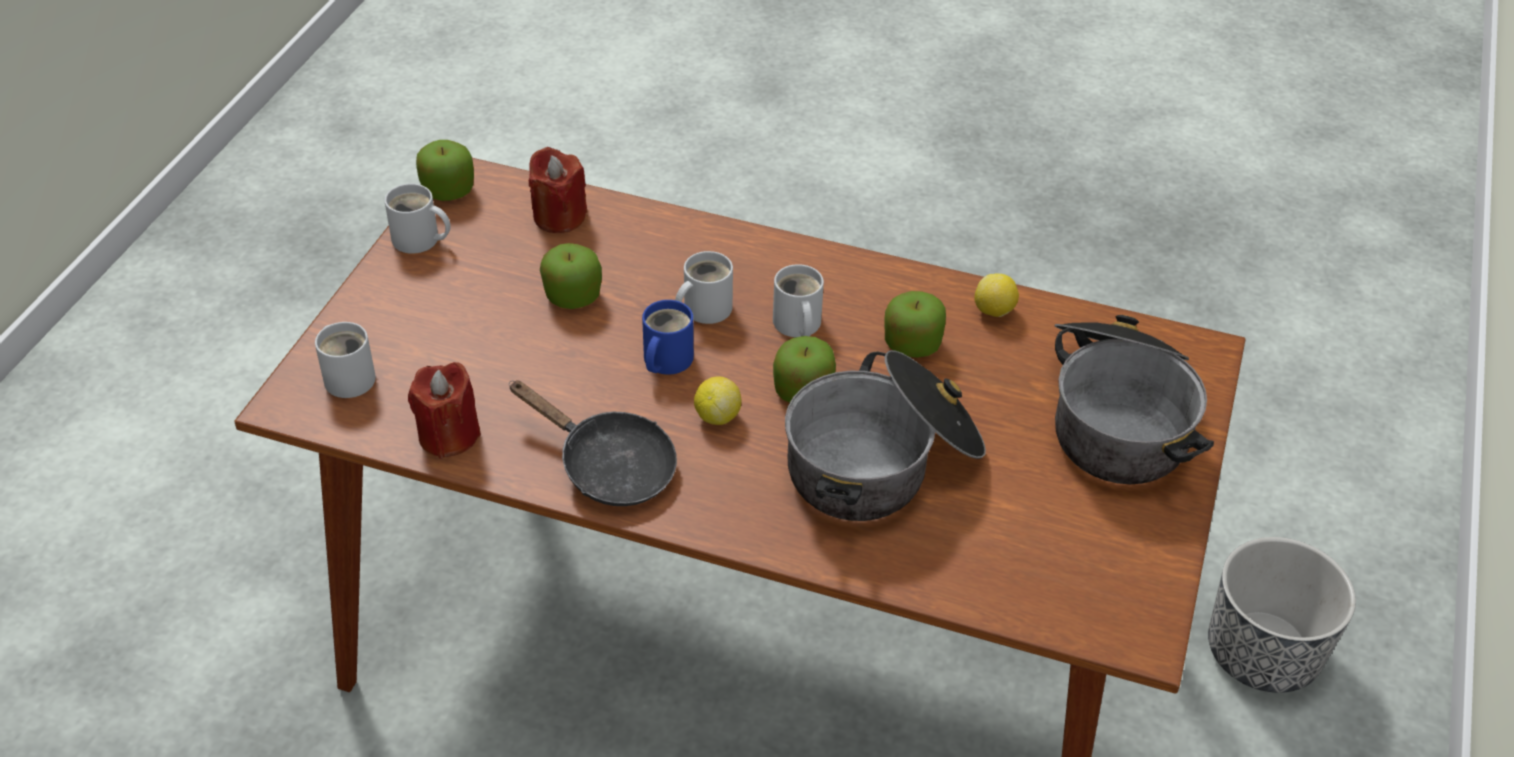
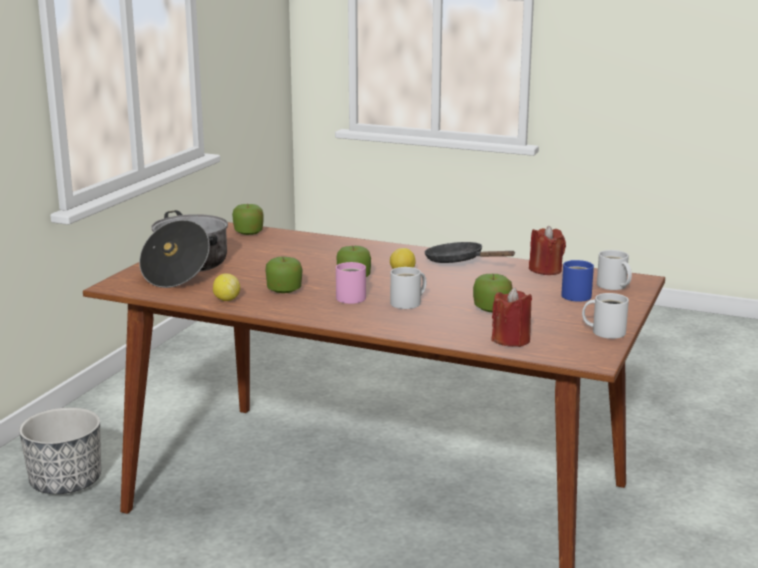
camera: 175 degrees left, 25 degrees down
(448, 190) = (599, 354): apple -> apple (248, 232)
(664, 360) = (432, 288): blue mug -> blue mug (578, 295)
(796, 325) = (351, 297): white mug -> pink mug
(883, 463) = (318, 260): cooking pot -> none

